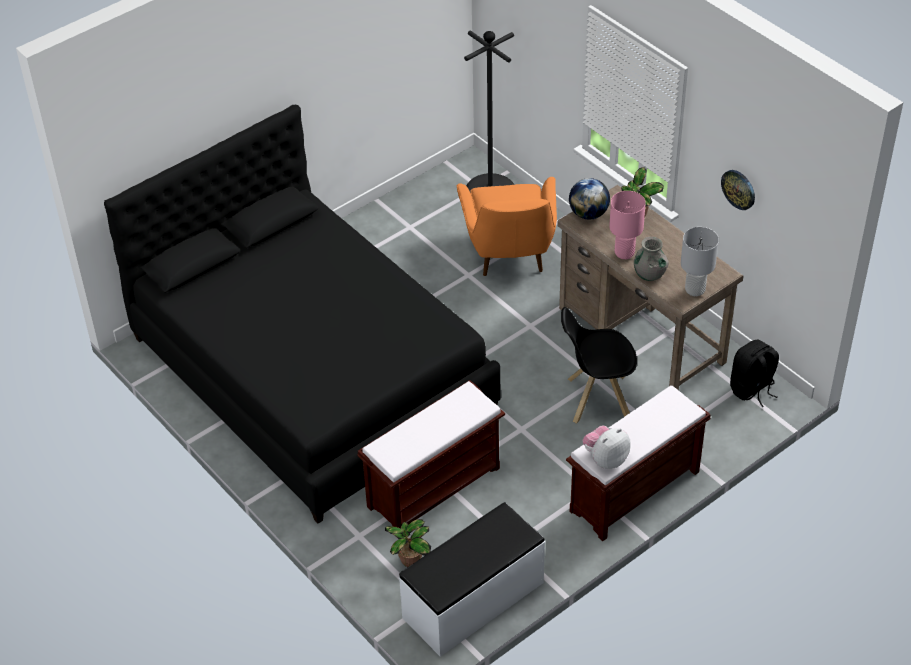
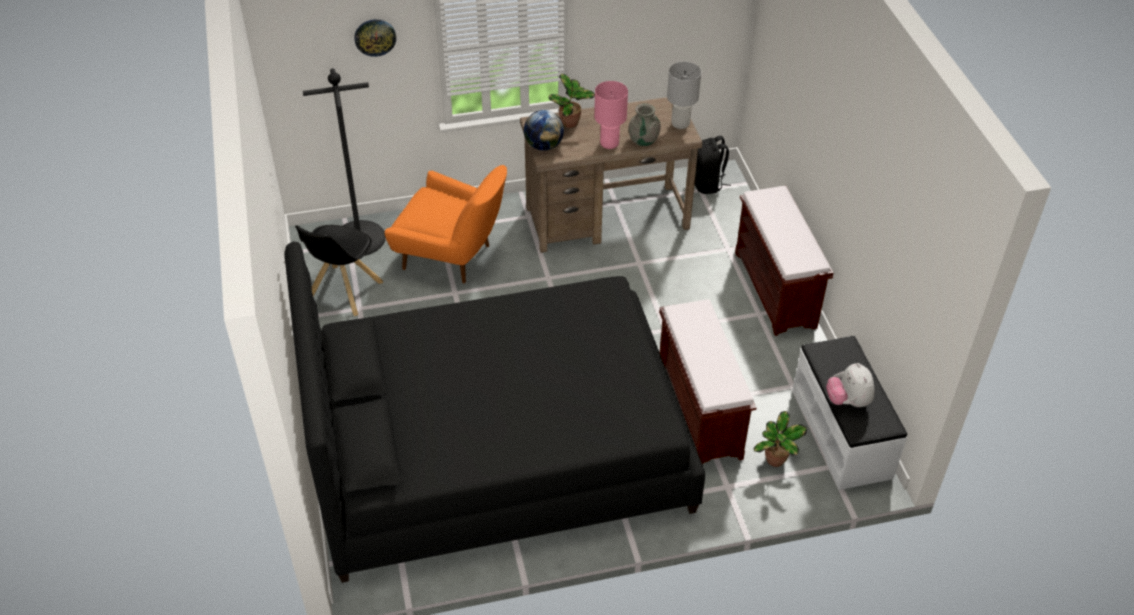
camera: 65 degrees left, 0 degrees up
(596, 398) = (660, 271): black chair -> black chair (343, 291)
(605, 459) = (805, 258): plush toy -> plush toy (848, 401)
(738, 189) = (642, 31): wall clock -> wall clock (375, 37)

